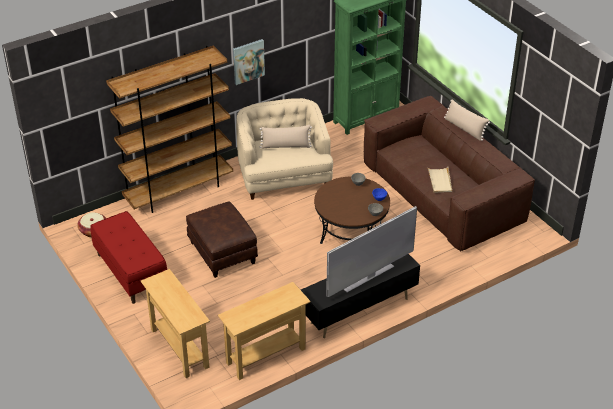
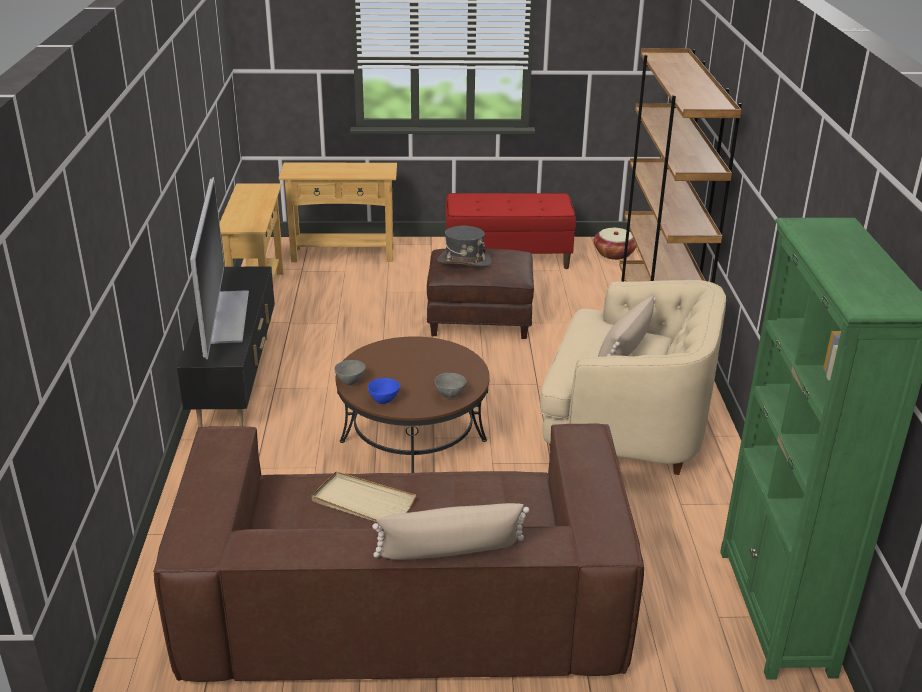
camera: 120 degrees right, 10 degrees down
(228, 226) = (464, 261): none -> grey hat
(248, 61) = (765, 213): picture -> none

